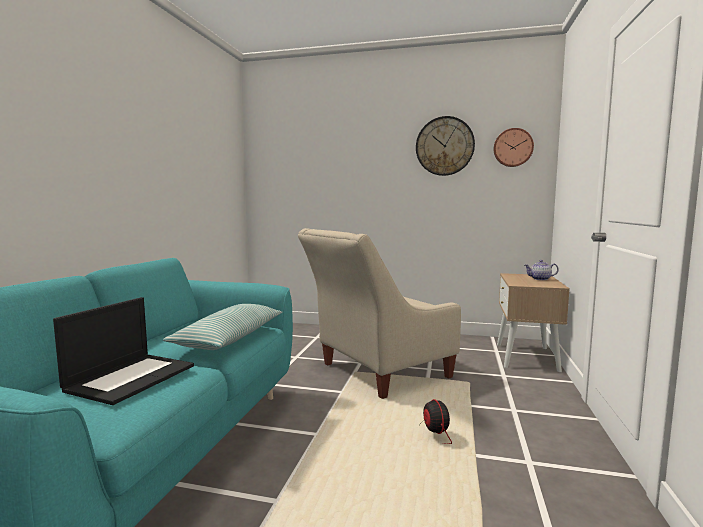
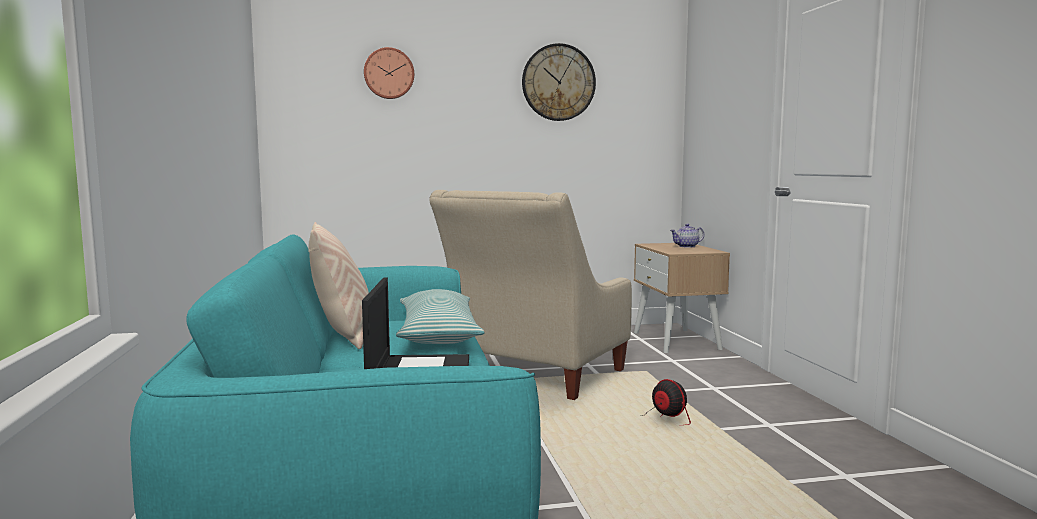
camera: 25 degrees left, 0 degrees up
(174, 331) = (342, 335): none -> beige pillow
(513, 147) = (638, 89): wall clock -> wall clock (389, 73)

